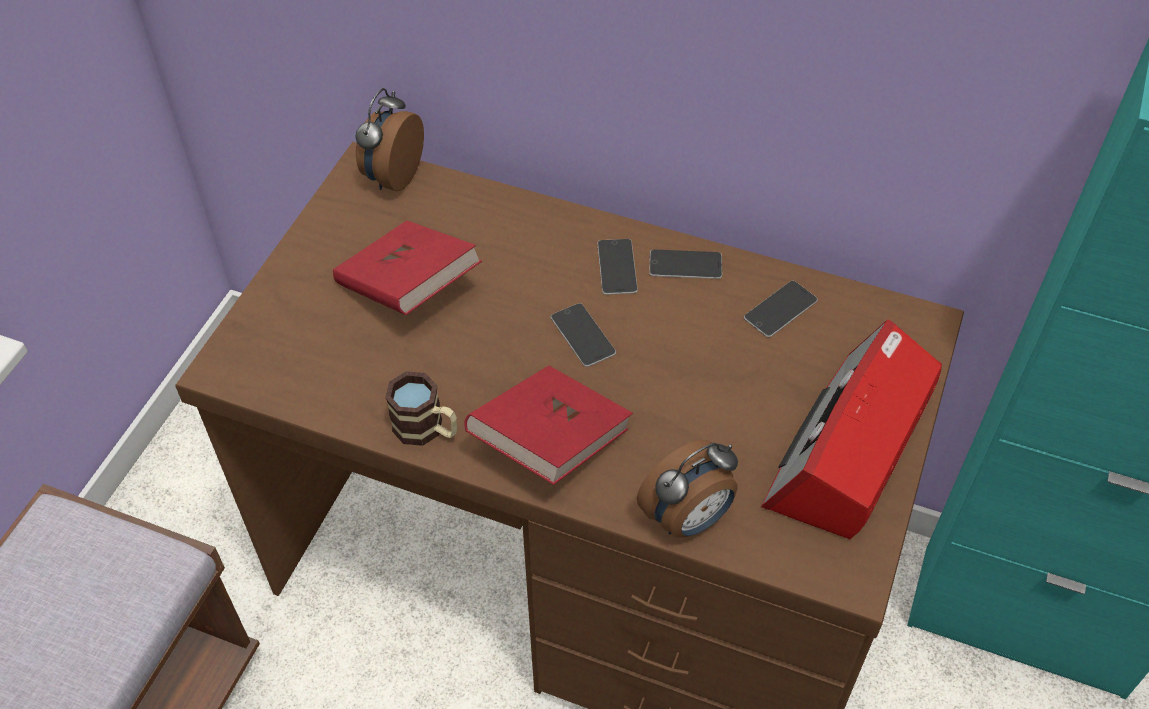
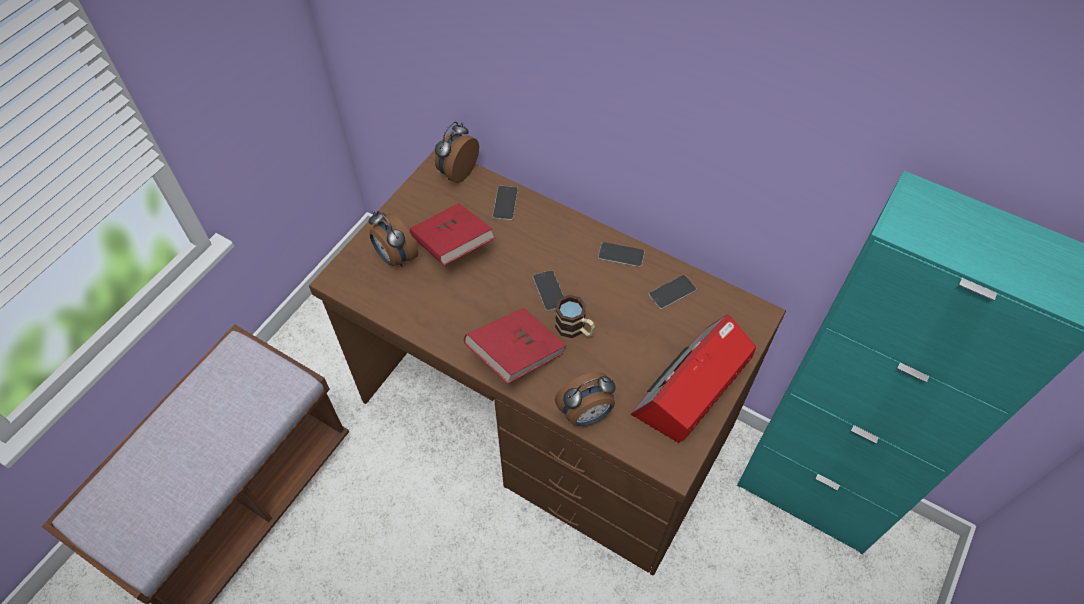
camera: 10 degrees right, 5 degrees up
(316, 320) = (395, 257): none -> alarm clock
(427, 429) = (446, 335): mug -> mug (575, 329)
(617, 267) = (579, 250): phone -> phone (505, 203)

